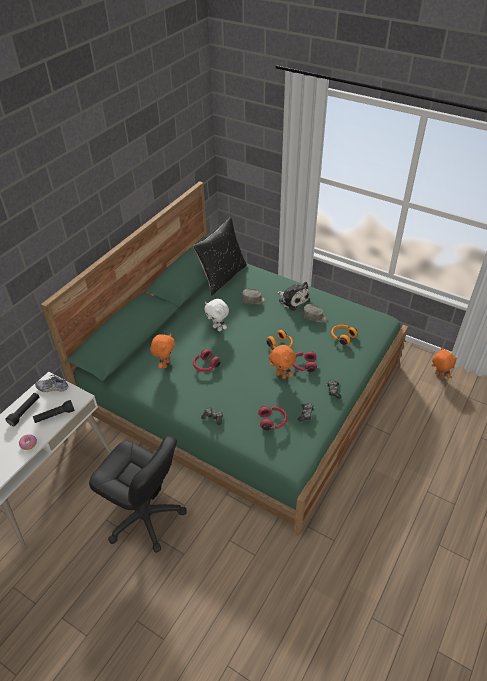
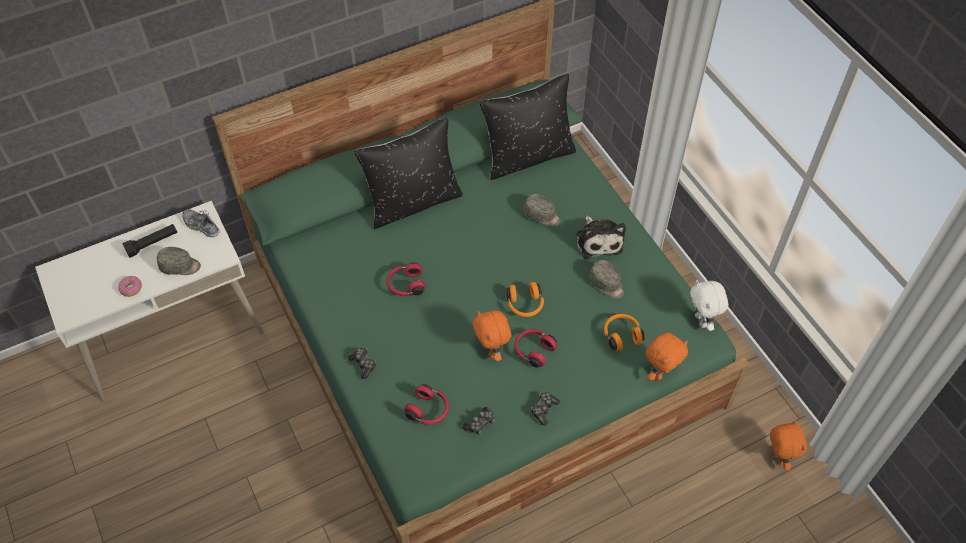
camera: 30 degrees right, 10 degrees up
(54, 416) = (180, 266): black flashlight -> grey cap
(145, 517) = (248, 439): black office chair -> none
(165, 364) = (359, 257): orange plush toy -> orange plush toy (660, 373)
(175, 323) = (413, 202): none -> black pillow
(218, 328) = (462, 236): white plush toy -> white plush toy (702, 321)

